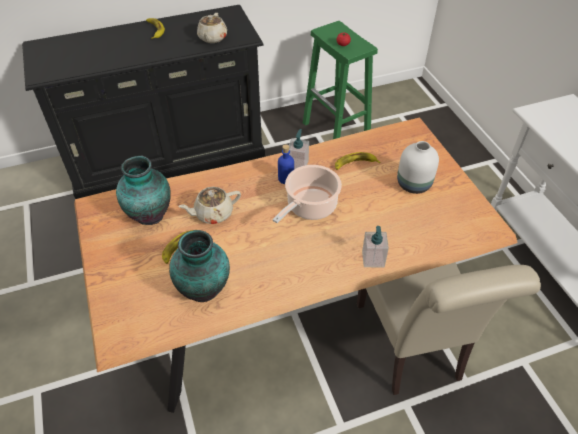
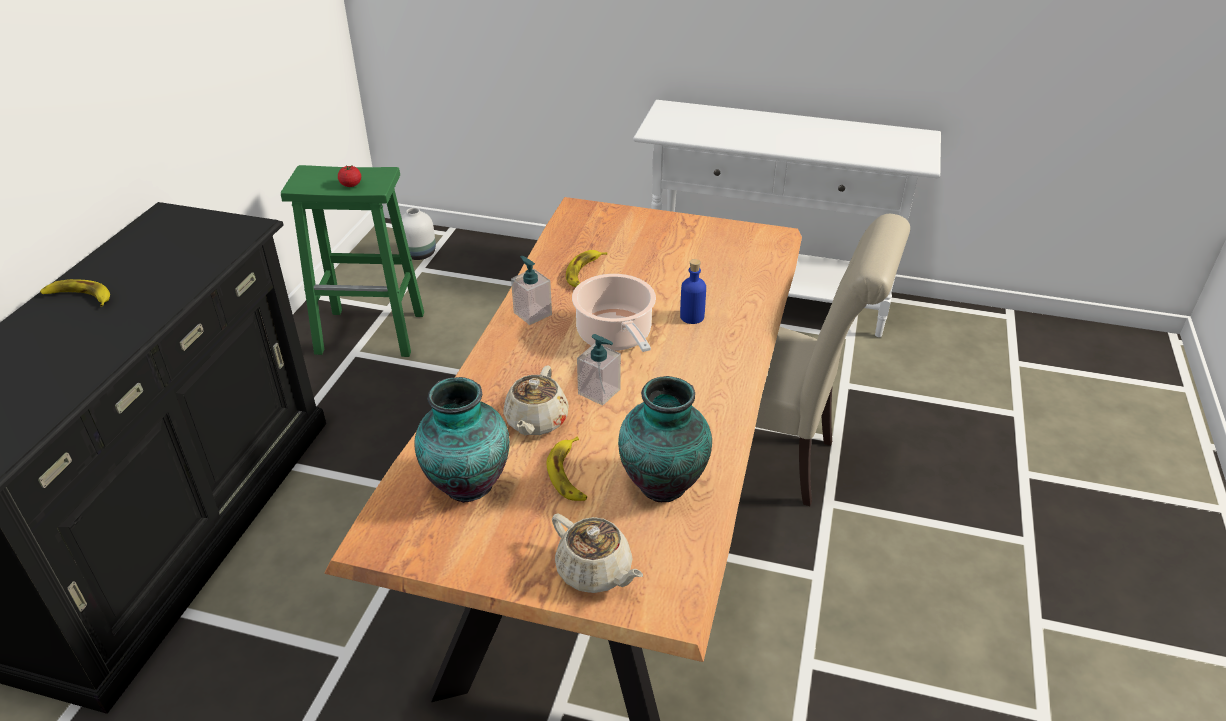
camera: 55 degrees left, 10 degrees down
(212, 38) = (199, 254): beige teapot -> beige teapot (595, 571)
(286, 178) = (545, 333): blue bottle -> blue bottle (692, 317)
(373, 259) = (744, 328): soap dispenser -> soap dispenser (599, 392)
(413, 184) = (662, 250): white vase -> white vase (418, 254)

